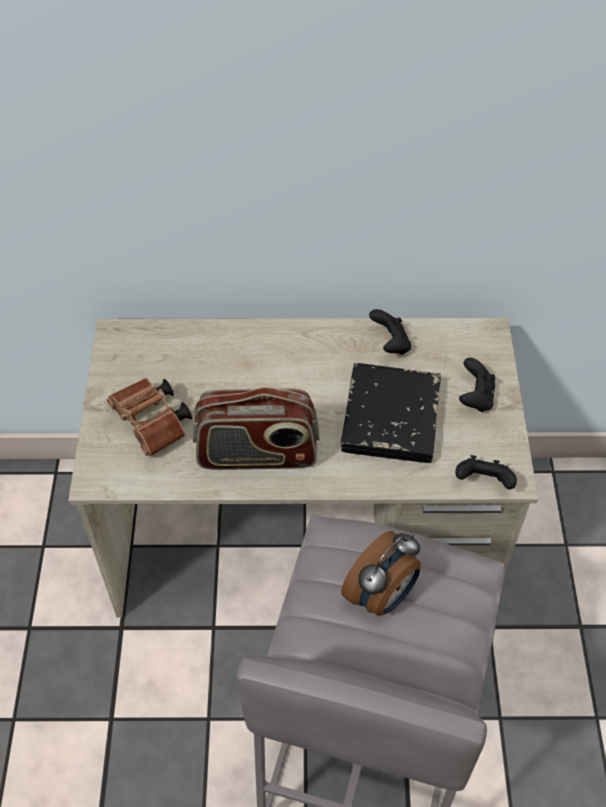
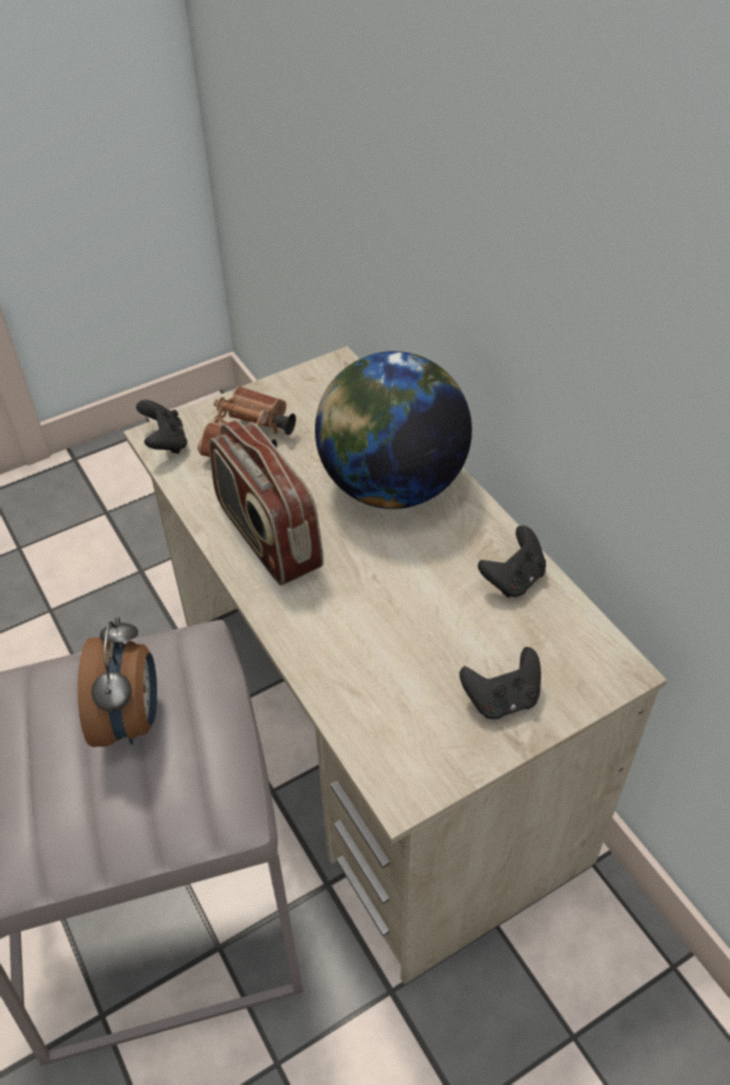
camera: 60 degrees right, 5 degrees down
(263, 363) = (391, 485): none -> globe
(382, 595) = (131, 719): alarm clock -> alarm clock turned 105 degrees counterclockwise
(390, 417) = (404, 627): black book -> none
(483, 482) = (374, 764): black game controller -> black game controller (165, 443)

